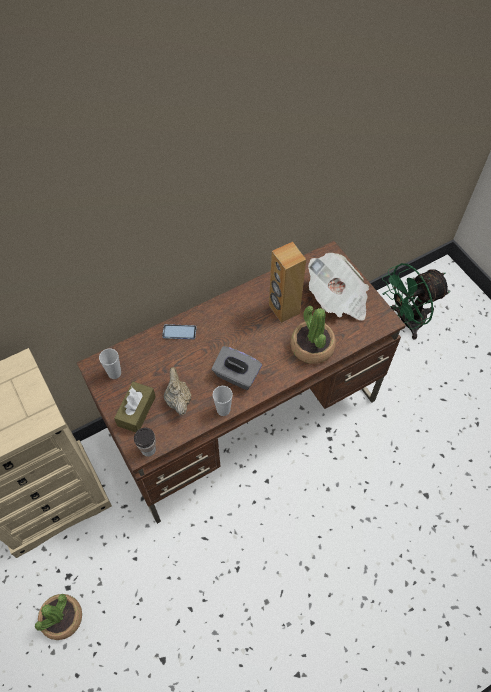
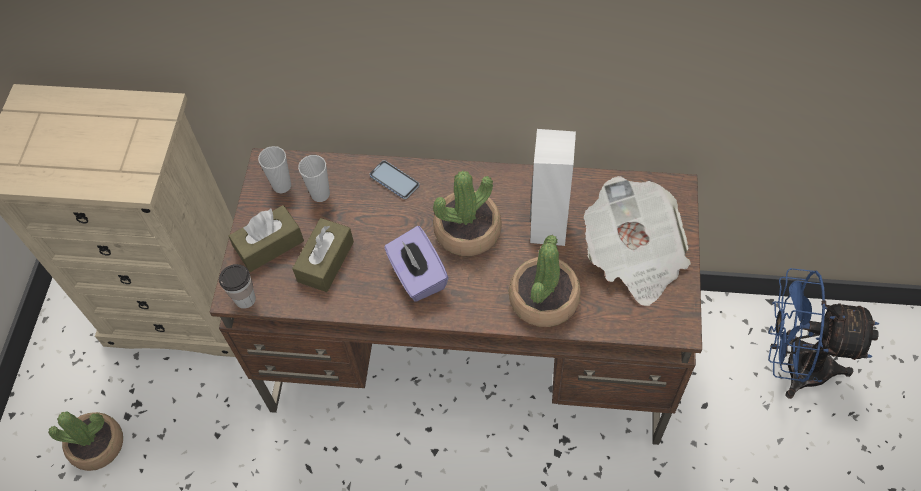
camera: 40 degrees right, 0 degrees up
(178, 399) = (325, 261): beige teapot -> brown tissue box
(223, 410) = (367, 308): cup -> cup (320, 194)
(236, 376) = (417, 276): grey tissue box -> purple tissue box
(243, 335) = (467, 231): none -> potted plant
(283, 309) = (548, 228): brown speaker -> white speaker
(405, 322) = (794, 365): green fan -> blue fan

